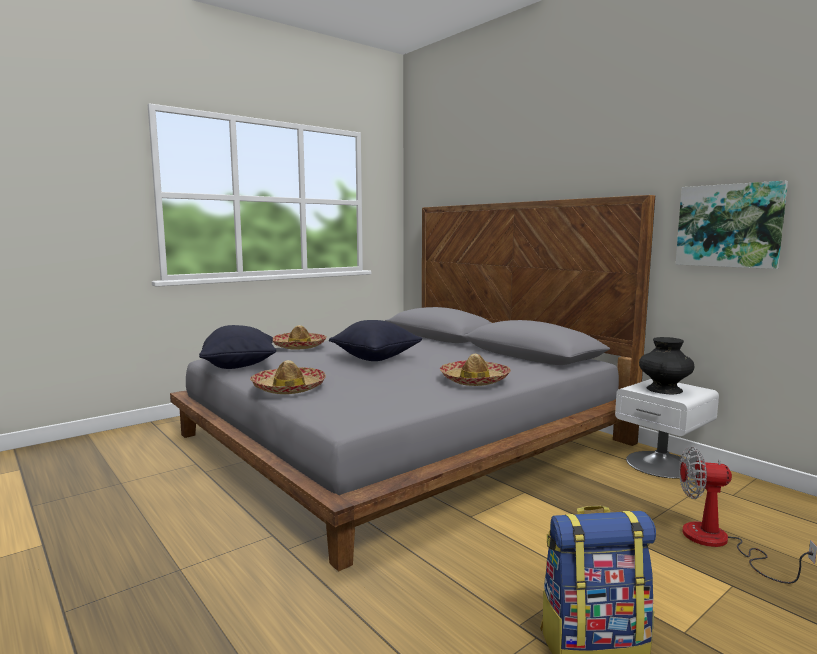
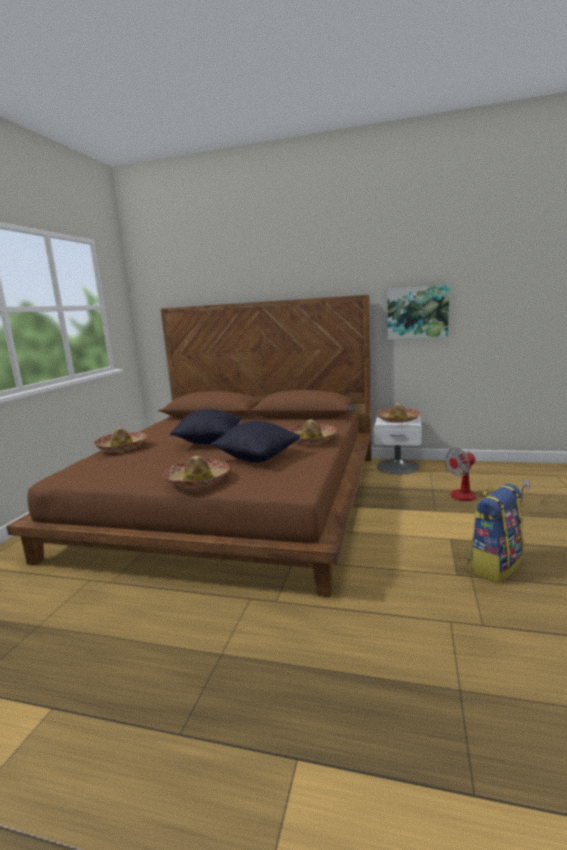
camera: 35 degrees left, 5 degrees up
(239, 366) = (105, 476): black pillow -> black pillow (257, 458)
(400, 438) = (231, 501): grey bed -> brown bed
(664, 389) = (397, 420): black vase -> hat

